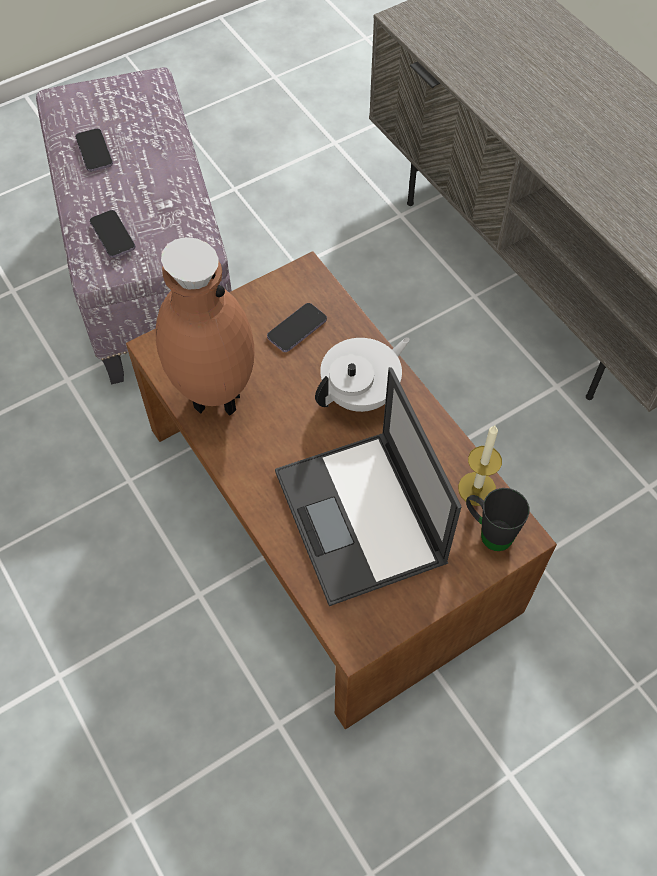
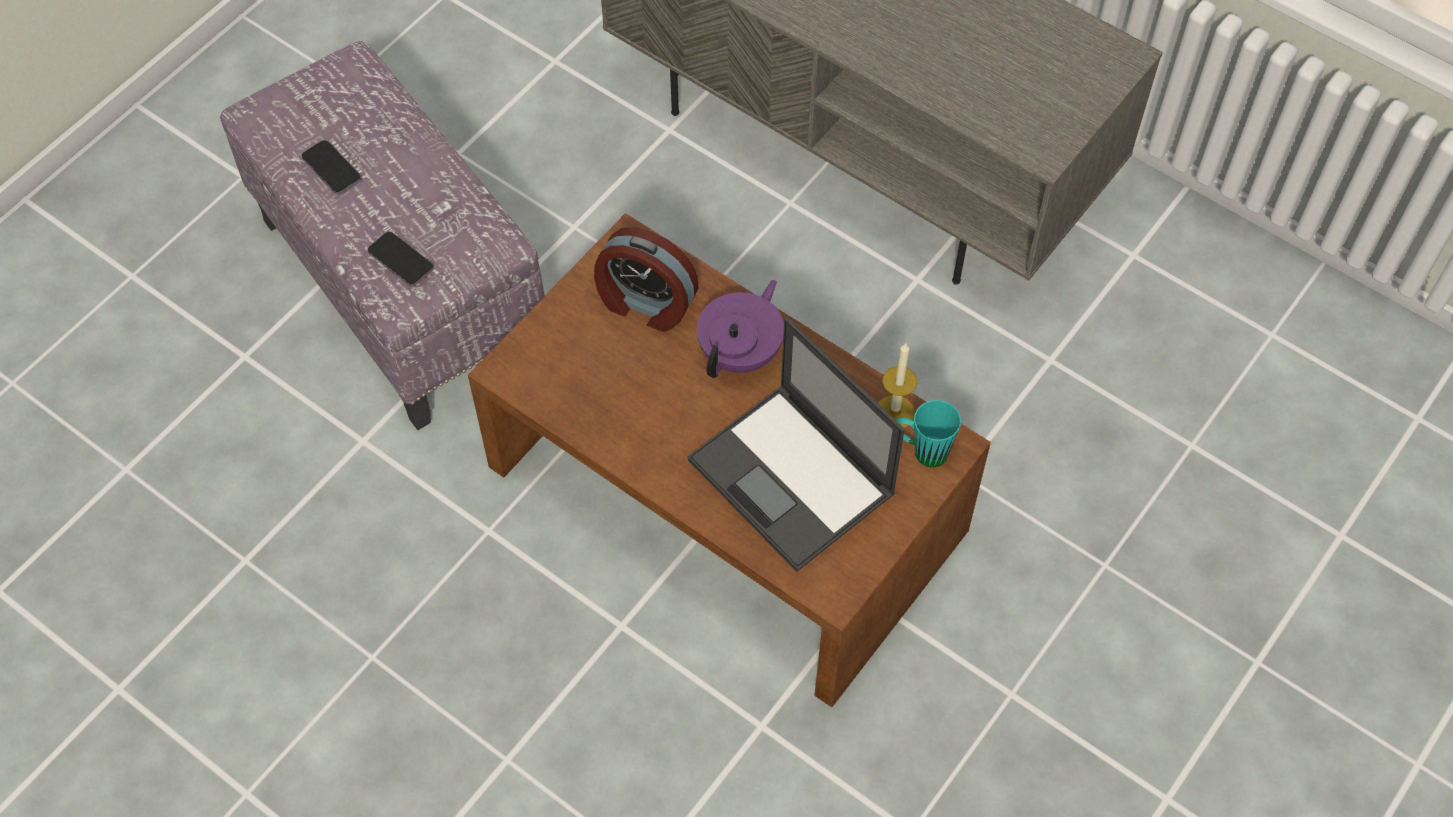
camera: 20 degrees left, 0 degrees up
(213, 399) = (590, 405): brown vase -> none
(297, 329) = (645, 304): phone -> alarm clock
(361, 394) = (741, 352): white teapot -> purple teapot
(488, 532) = (922, 451): black mug -> turquoise mug

